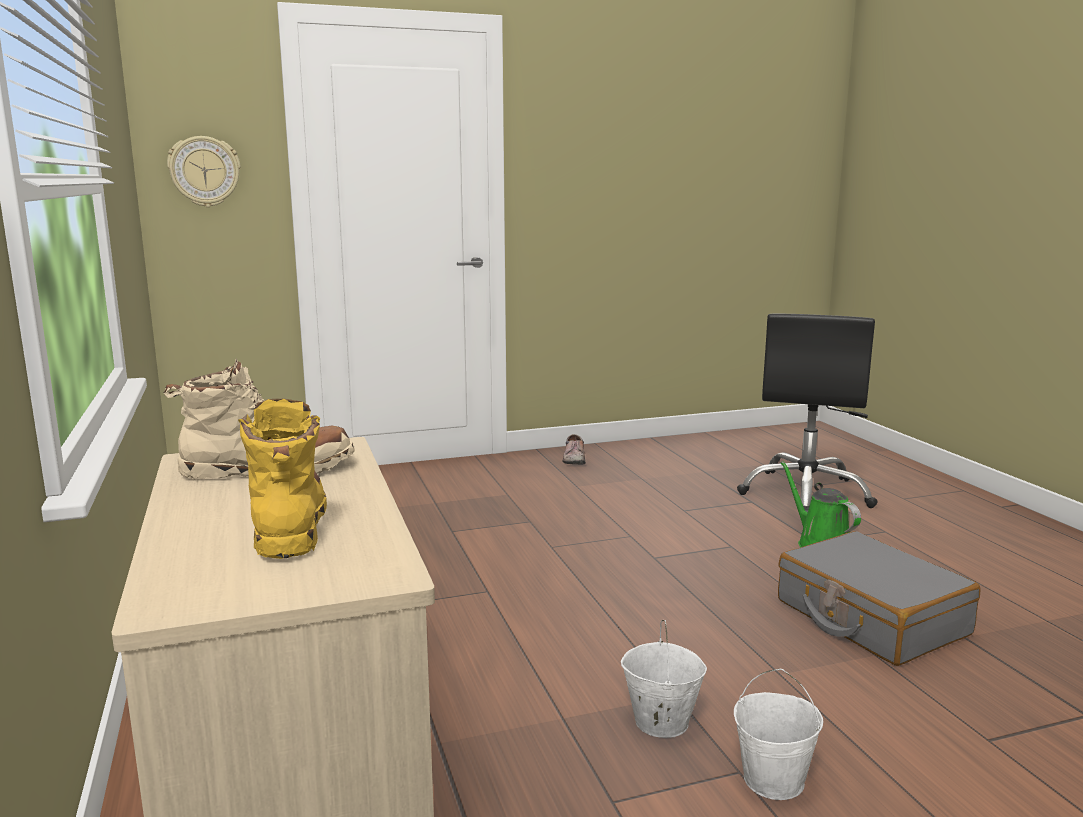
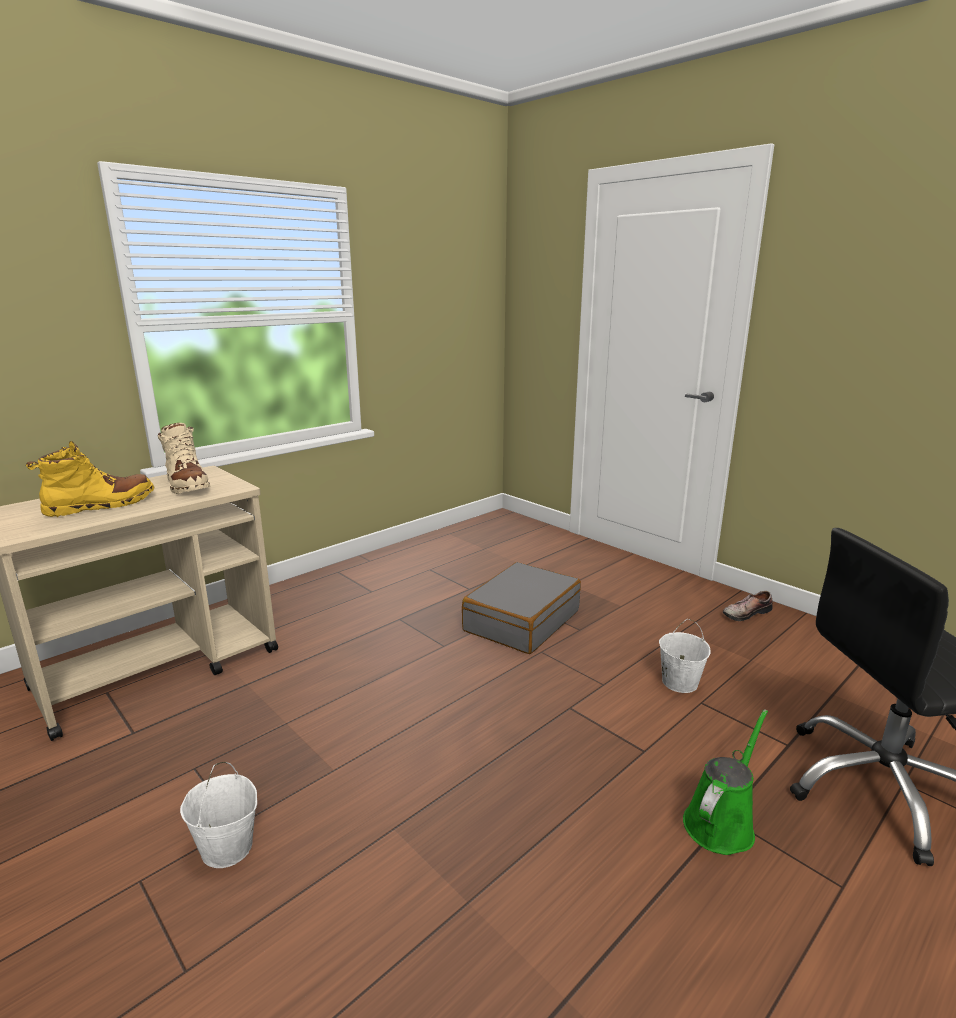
camera: 65 degrees right, 5 degrees up
(204, 171) = (535, 303): wall clock -> none
(660, 722) = (293, 770): white bucket -> white bucket (679, 682)
(870, 618) = (554, 890): grey suitcase -> grey suitcase (521, 620)

